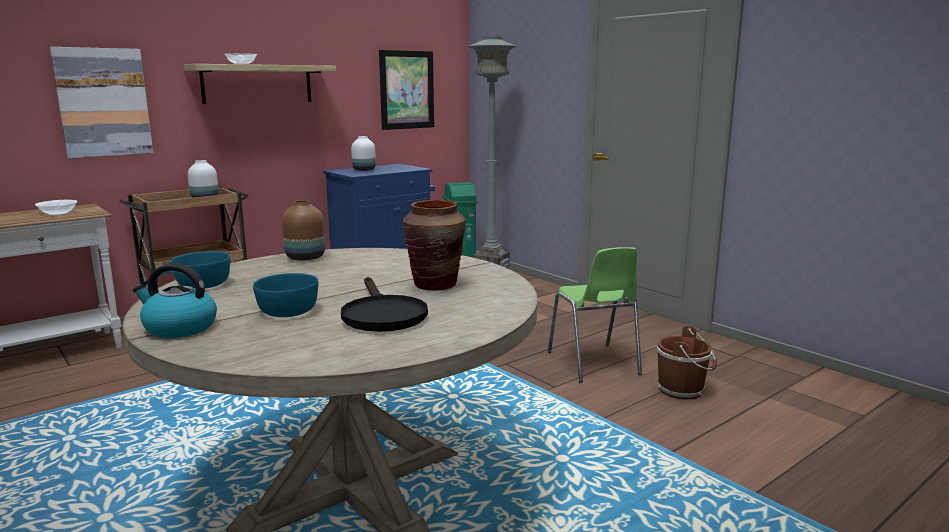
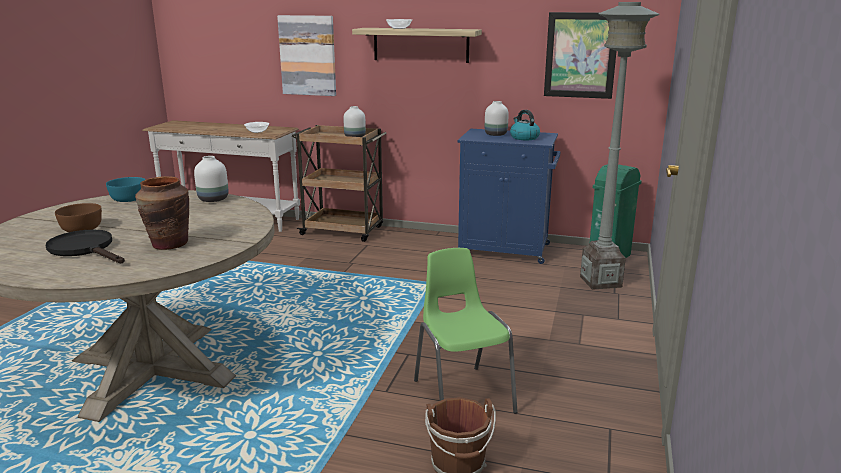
camera: 55 degrees right, 5 degrees up
(179, 328) = (39, 219): kettle -> kettle (524, 137)
(289, 311) = (82, 229): turquoise bowl -> brown bowl
(304, 258) = (212, 199): brown vase -> white vase
(381, 314) = (86, 249): black frying pan -> black frying pan turned 90 degrees clockwise
(593, 363) = (462, 395): green chair -> green chair turned 120 degrees clockwise

